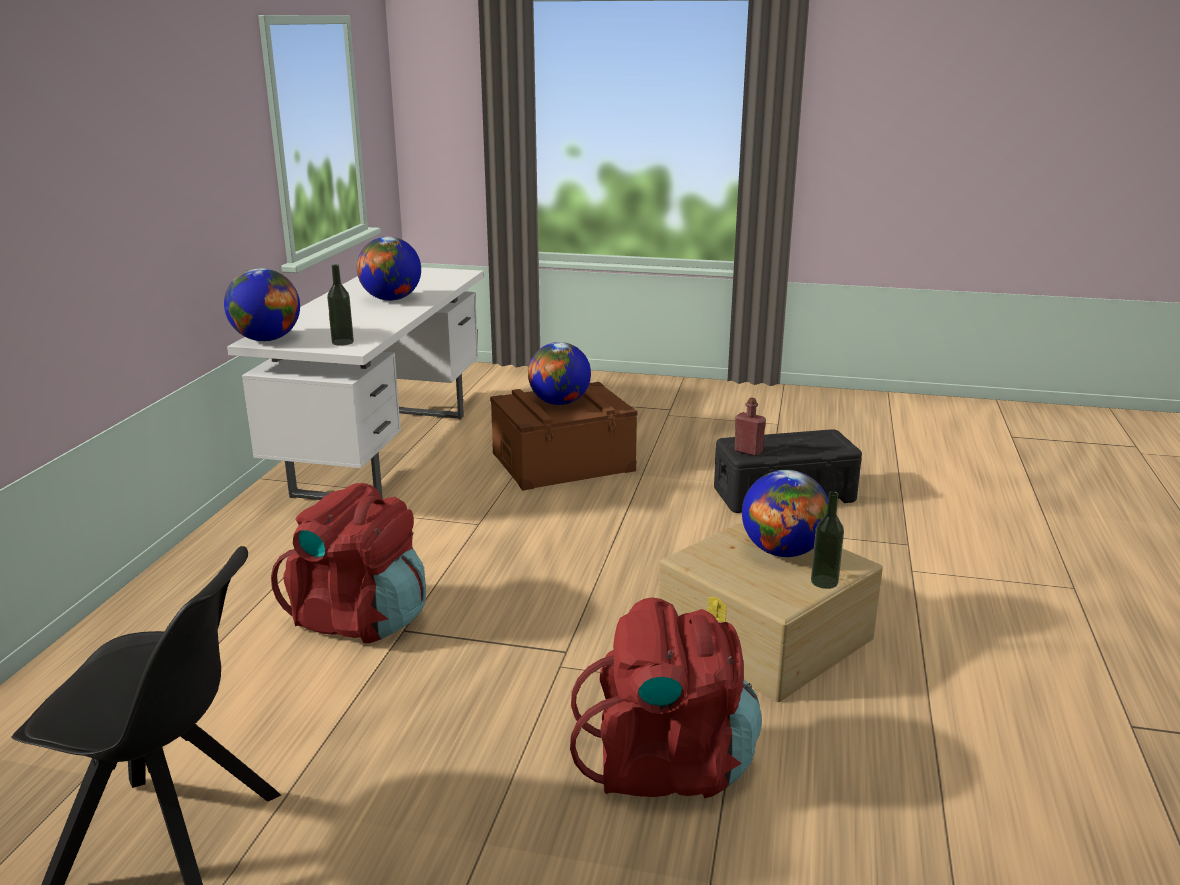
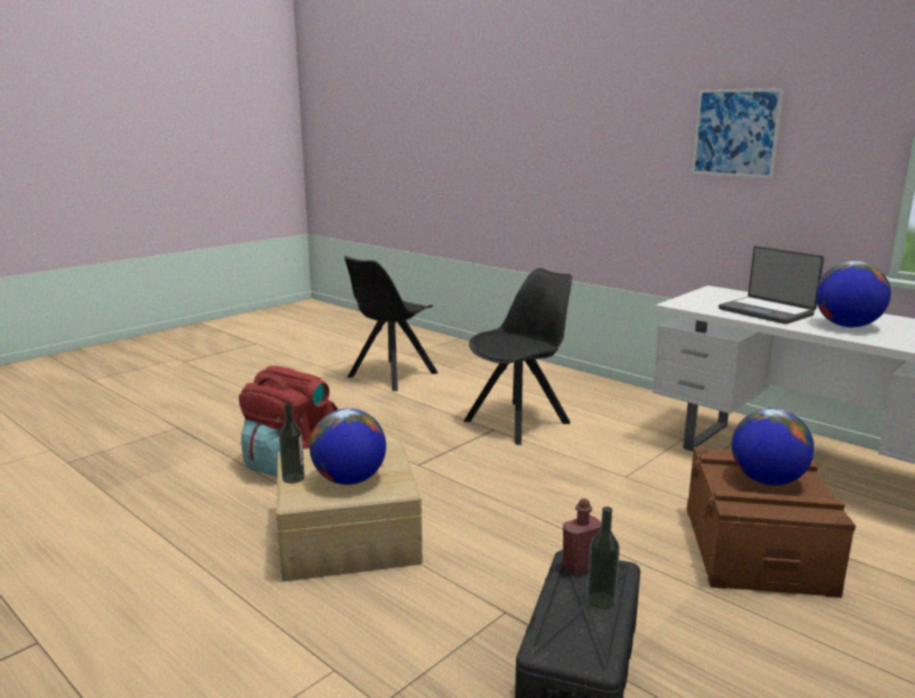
camera: 120 degrees right, 5 degrees down
(160, 137) = (735, 133): none -> picture
(267, 339) = (718, 291): globe -> none
(342, 342) = (697, 303): bottle -> bottle (601, 600)
(358, 320) = (767, 312): none -> laptop
(360, 619) = (519, 421): red backpack -> black chair

